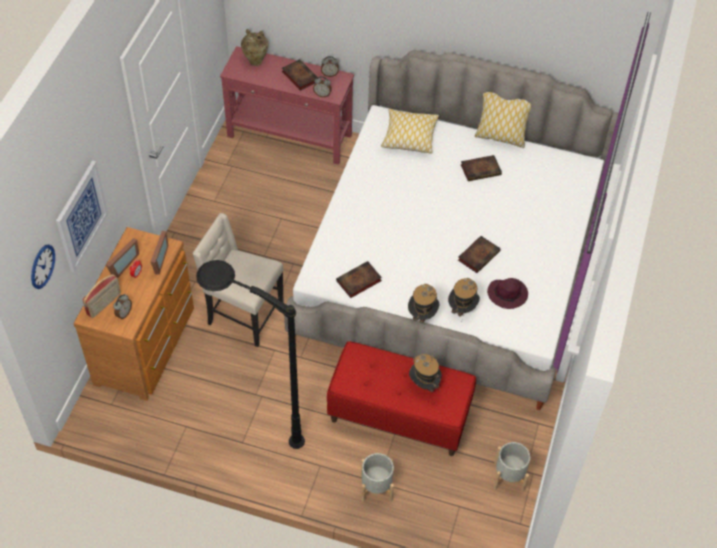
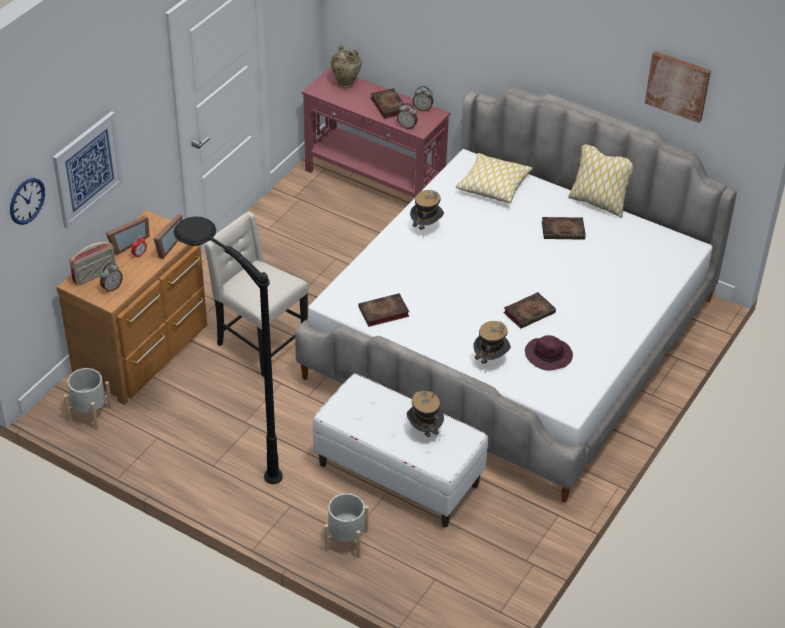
camera: 15 degrees right, 10 degrees down
(399, 415) = (399, 475): red bench -> white bench
(422, 315) = (440, 355): hat -> hat (426, 227)
(509, 476) = (504, 561): grey planter -> grey planter (90, 414)
(567, 36) = (678, 86): none -> picture

